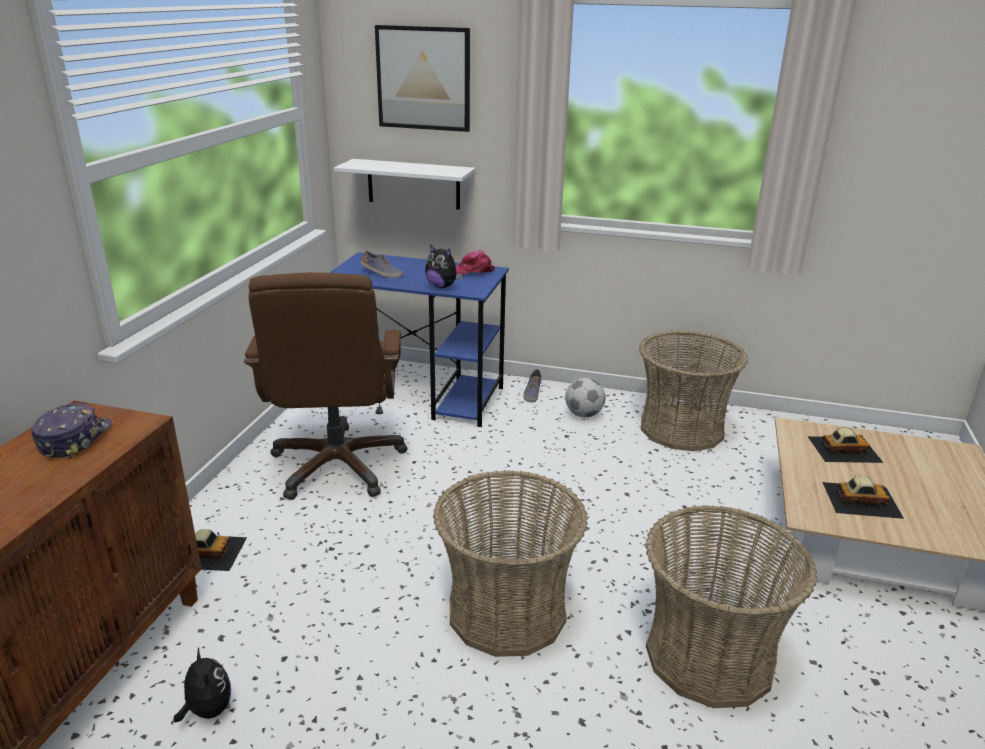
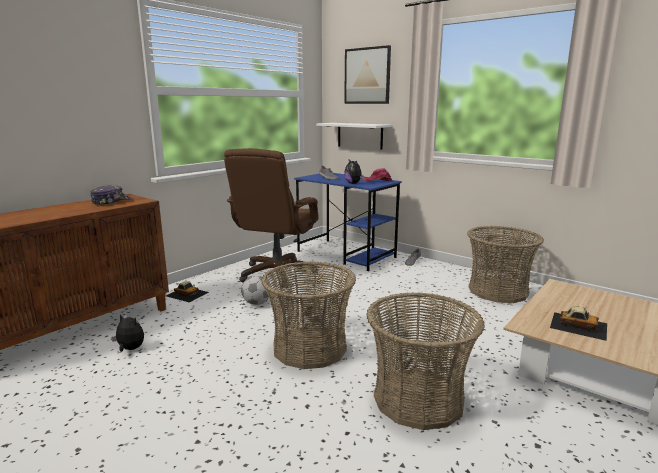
camera: 25 degrees right, 10 degrees down
(207, 710) = (130, 349): plush toy -> plush toy turned 60 degrees counterclockwise
(583, 414) = (436, 275): football -> football (256, 303)
(843, 449) = (590, 300): toy car -> none

